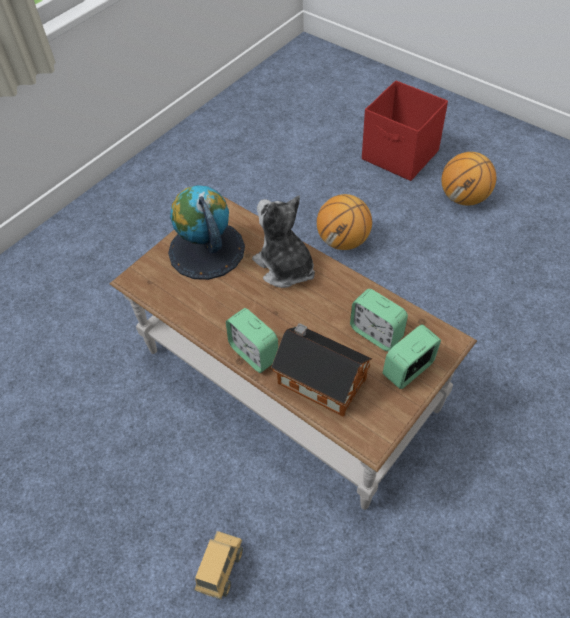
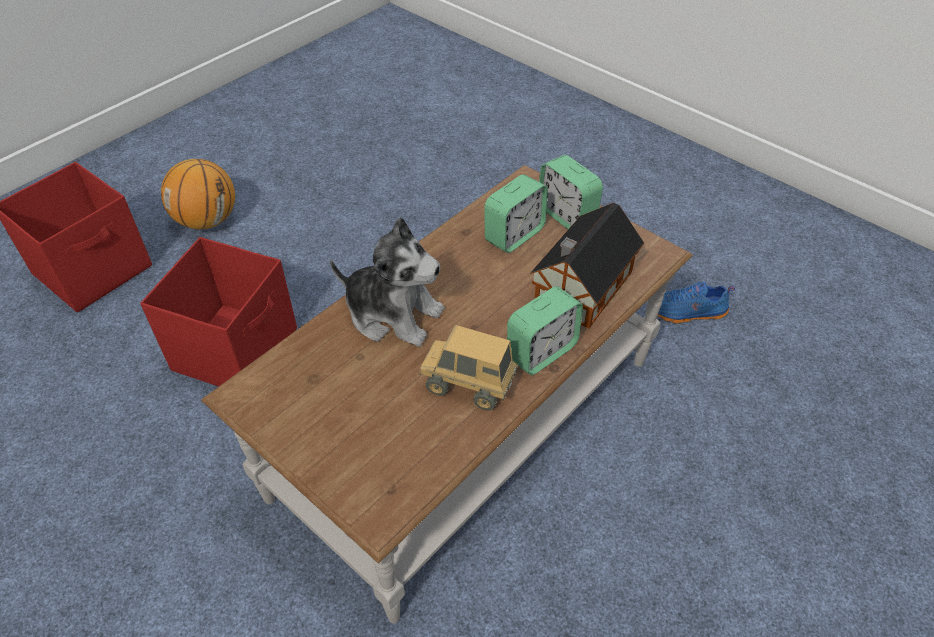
camera: 90 degrees left, 5 degrees down
(206, 250) = (337, 409): globe -> none
(221, 570) = (736, 511): toy truck -> toy truck (468, 386)
(285, 267) = (393, 314): plush toy -> plush toy turned 120 degrees counterclockwise
(343, 241) = (237, 349): basketball -> red storage box
(434, 556) = (686, 312): none -> blue shoe

